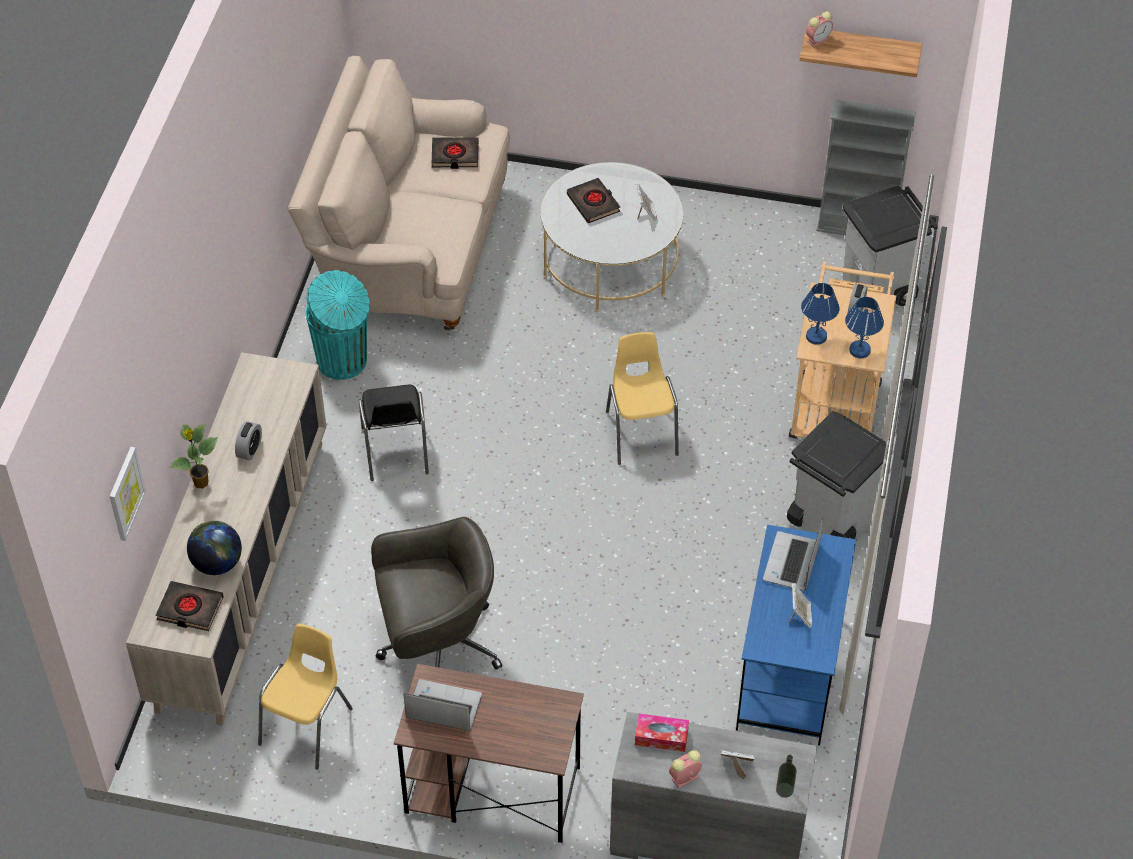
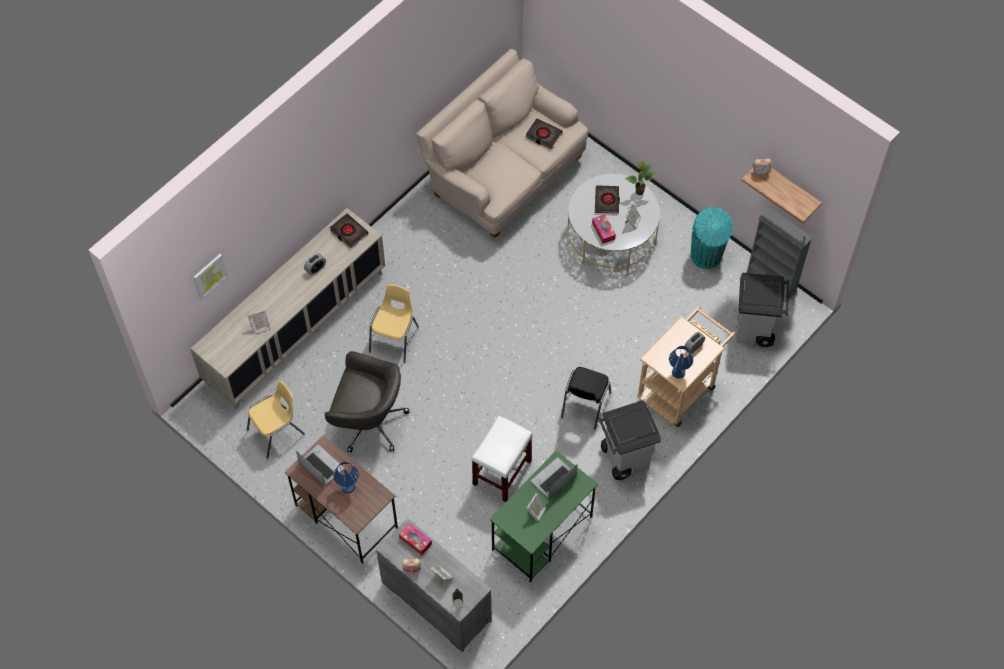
camera: 30 degrees right, 10 degrees up
(190, 609) = (231, 345): black book -> black book (348, 232)
(201, 483) = (279, 276): potted plant -> potted plant (639, 192)
(217, 563) = (260, 327): globe -> picture frame
(343, 361) = (424, 228): turquoise trash can -> turquoise trash can (706, 256)
(395, 451) = (418, 296): black chair -> black chair (585, 405)
(615, 241) = (603, 231): none -> tissue box
(641, 432) = (557, 351): yellow chair -> yellow chair (395, 339)
(675, 620) = (502, 472): none -> white stool
(789, 673) = (541, 534): blue desk -> green desk
(816, 336) = (659, 351): blue table lamp -> blue table lamp (348, 486)

